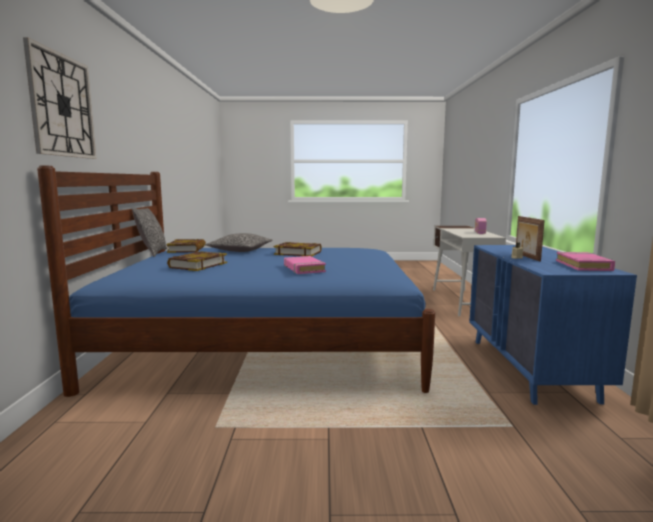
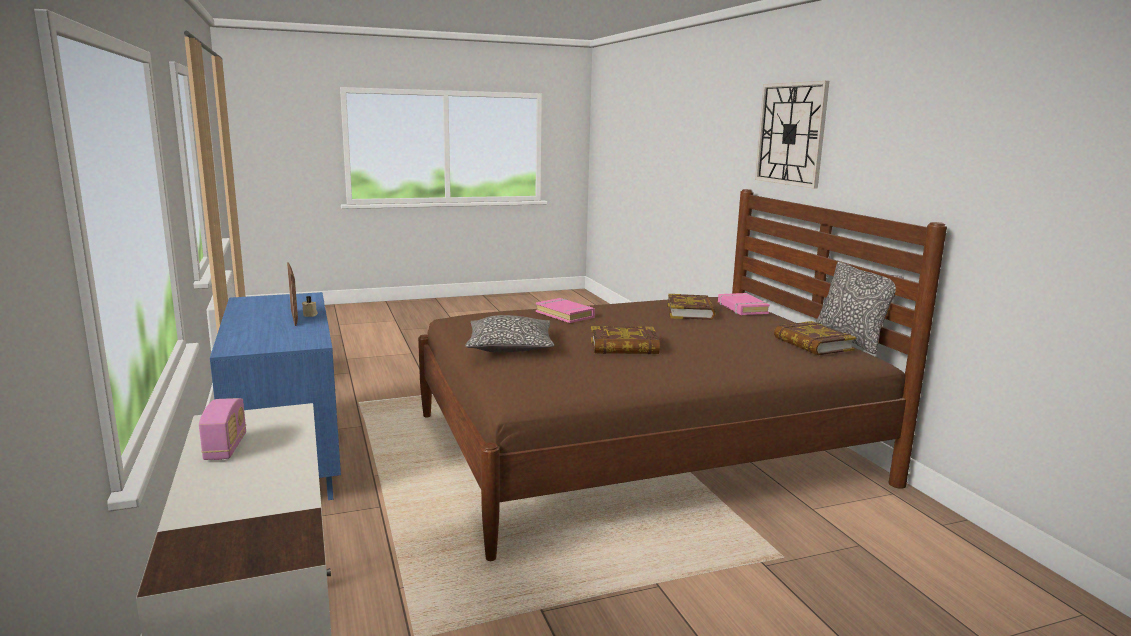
camera: 160 degrees right, 5 degrees up
(240, 250) = (727, 348): pillow -> pillow (510, 347)
(266, 345) = (641, 448): blue bed -> brown bed
(583, 265) = (254, 306): pink book -> pink book (742, 308)

